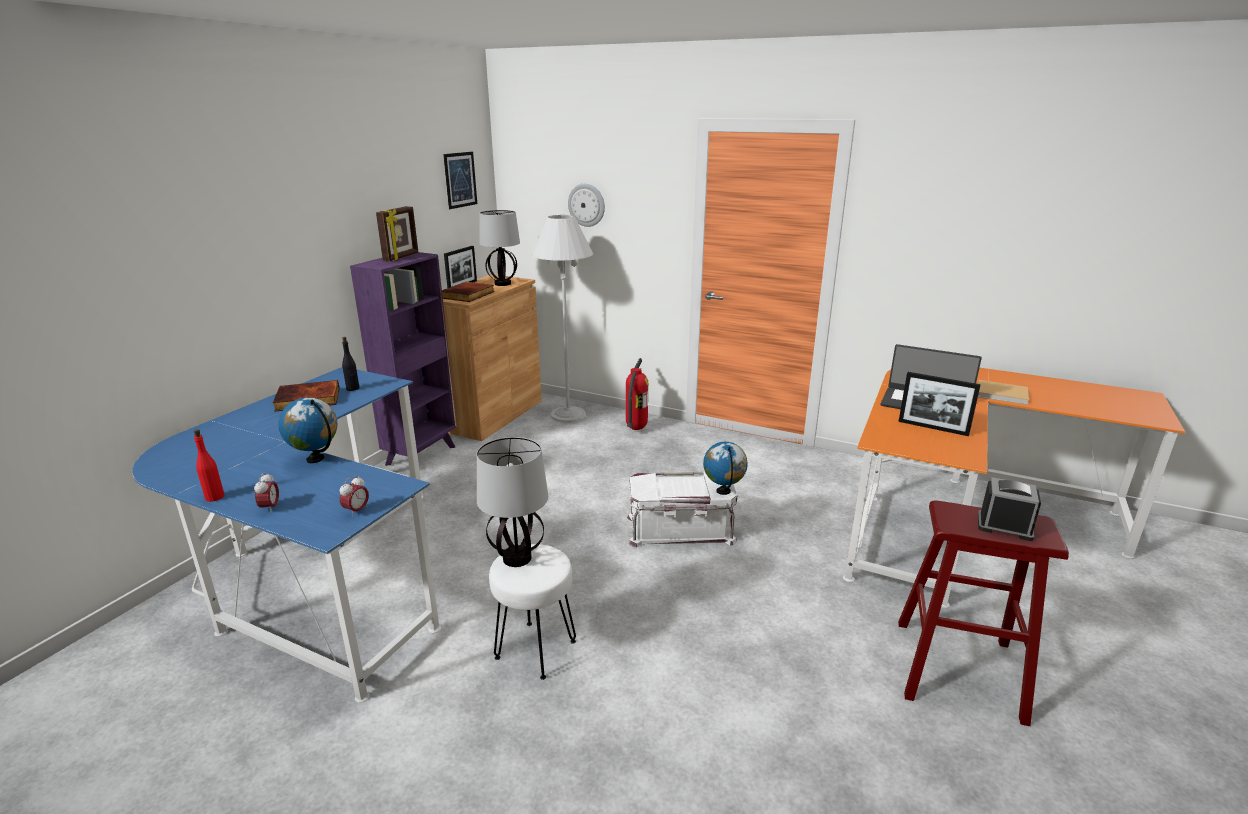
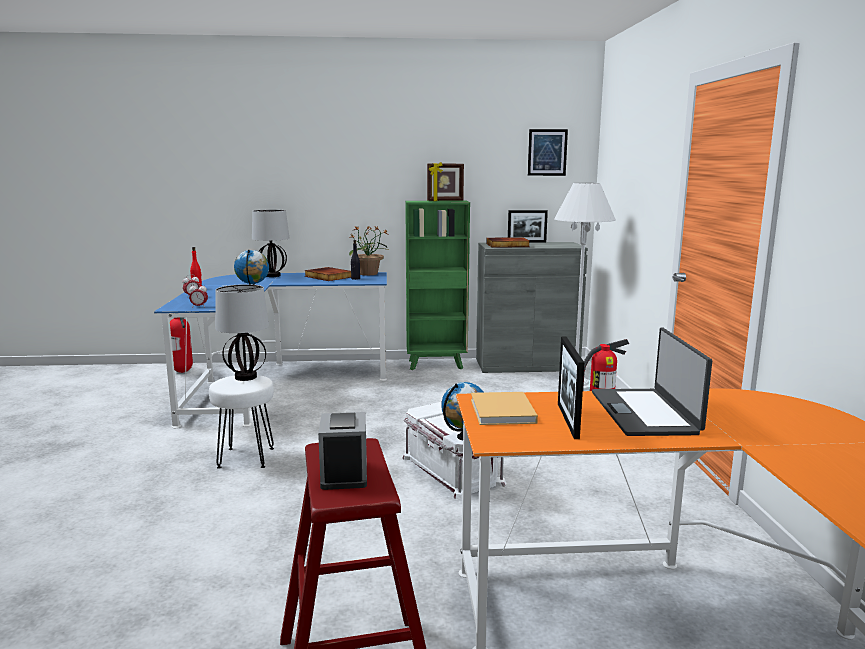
camera: 60 degrees right, 10 degrees down
(118, 653) = (183, 372): none -> fire extinguisher
(336, 376) = (368, 274): none -> potted plant
(422, 455) = (437, 365): purple bookcase -> green bookcase
(492, 415) = (526, 364): brown cabinet -> grey cabinet
(502, 283) = (554, 245): table lamp -> table lamp (273, 275)
(586, 205) = (630, 176): wall clock -> none
(1003, 394) = (793, 454): beige book -> beige book (502, 412)

